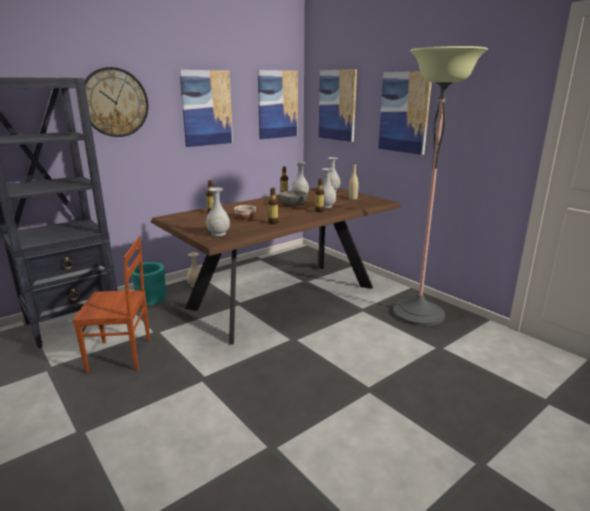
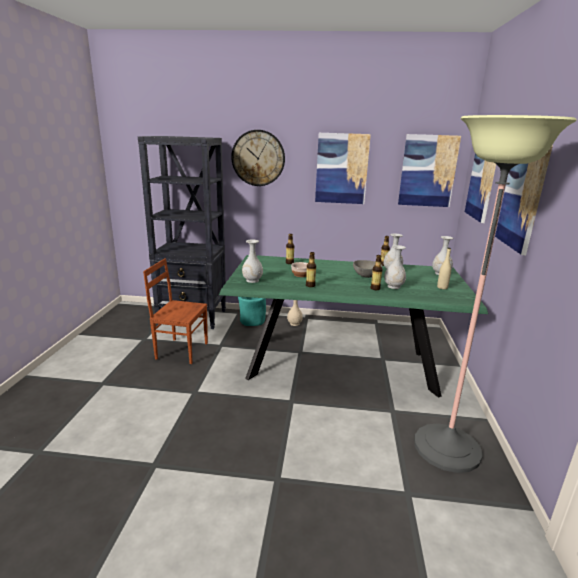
camera: 45 degrees right, 0 degrees up
(120, 355) = (181, 350): brown chair -> brown chair turned 150 degrees clockwise
(283, 297) = (341, 363): brown dining table -> green dining table

